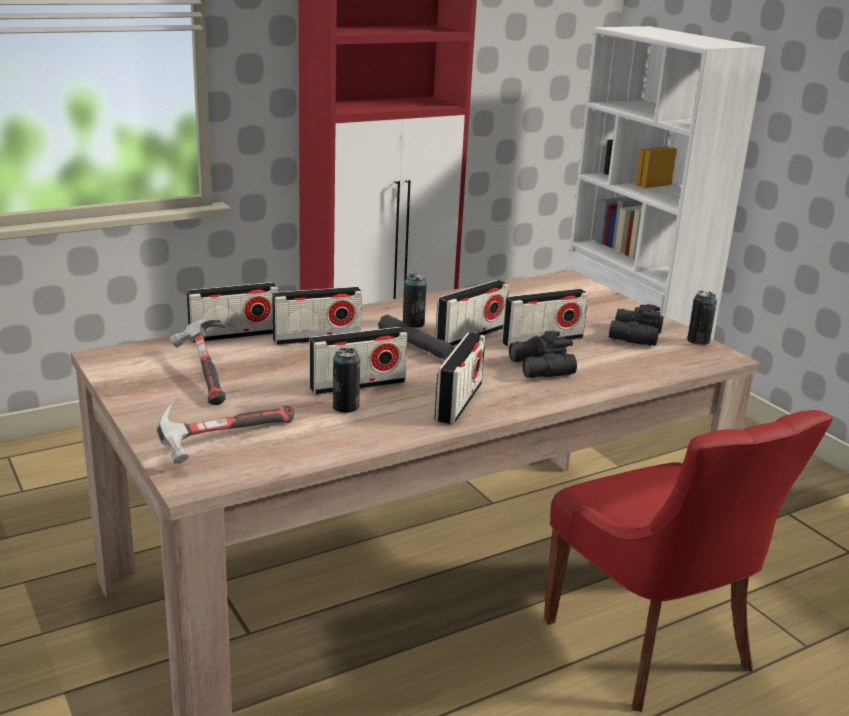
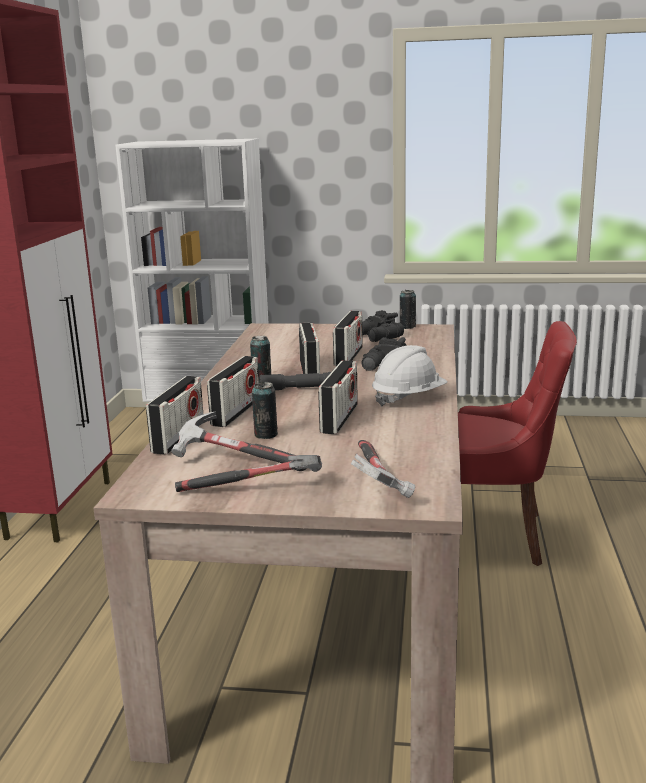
camera: 50 degrees left, 5 degrees down
(153, 398) = (255, 490): none -> hammer
(346, 407) = (370, 429): can -> can (266, 434)
(459, 402) = (408, 398): radio -> white hard hat

